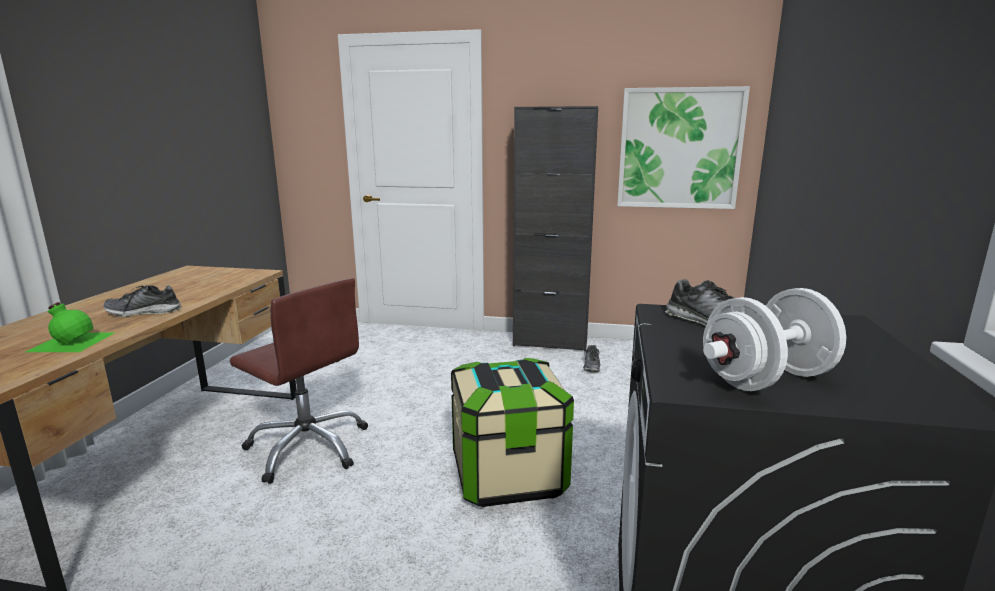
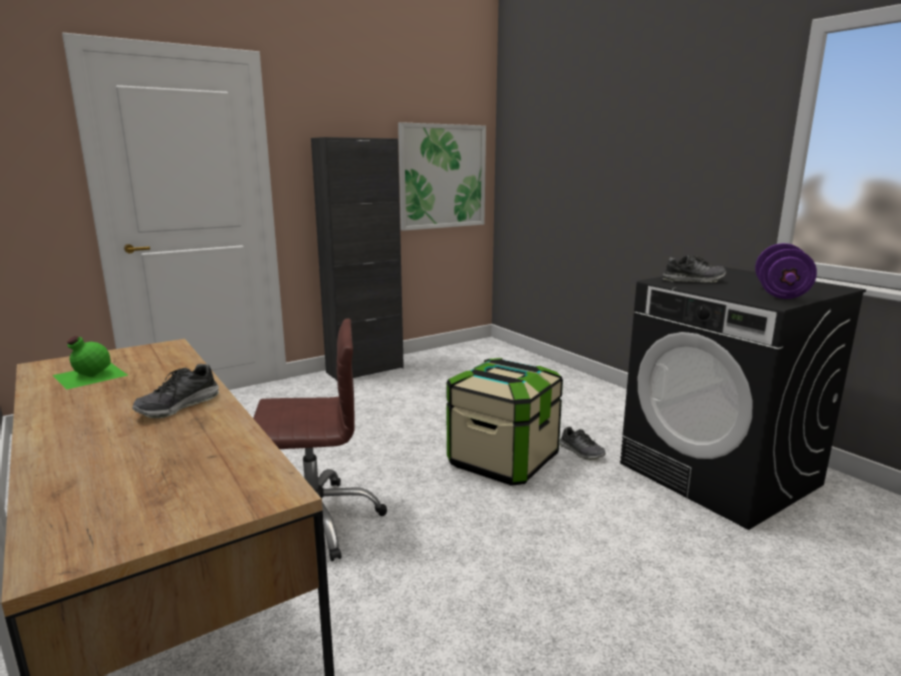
camera: 45 degrees left, 0 degrees up
(71, 341) = (203, 447): green bottle -> green bottle (88, 375)
(592, 366) = (427, 376): shoe -> shoe (581, 452)
(766, 379) = (780, 294): white dumbbell -> purple dumbbell

